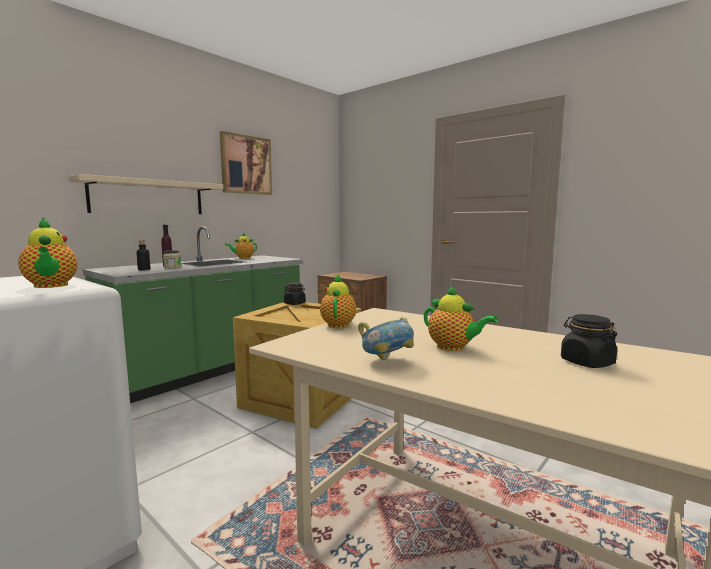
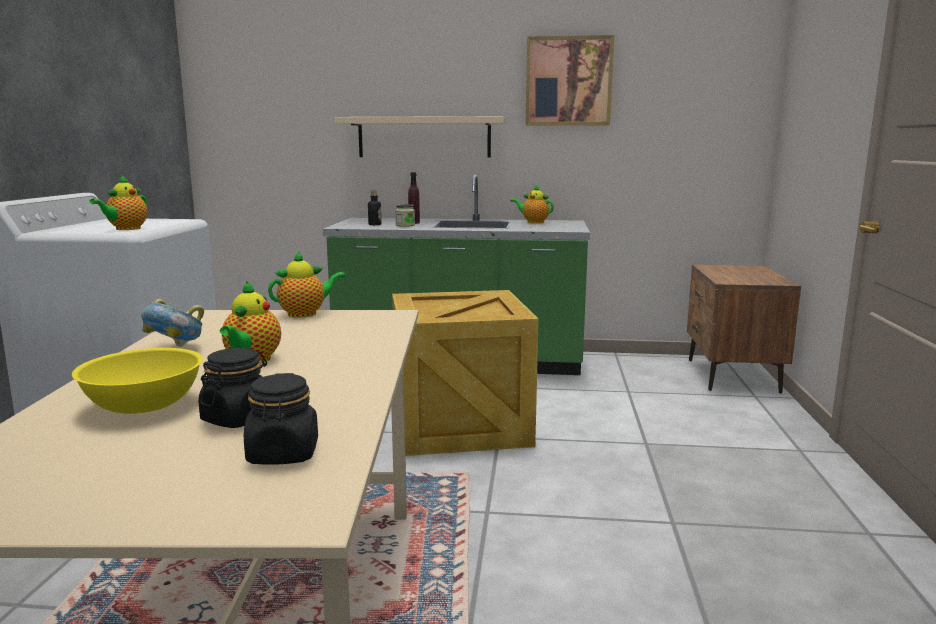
camera: 55 degrees right, 5 degrees up
(294, 303) = (496, 294): black jar -> black jar (283, 454)
(546, 381) = (145, 405): none -> yellow bowl

